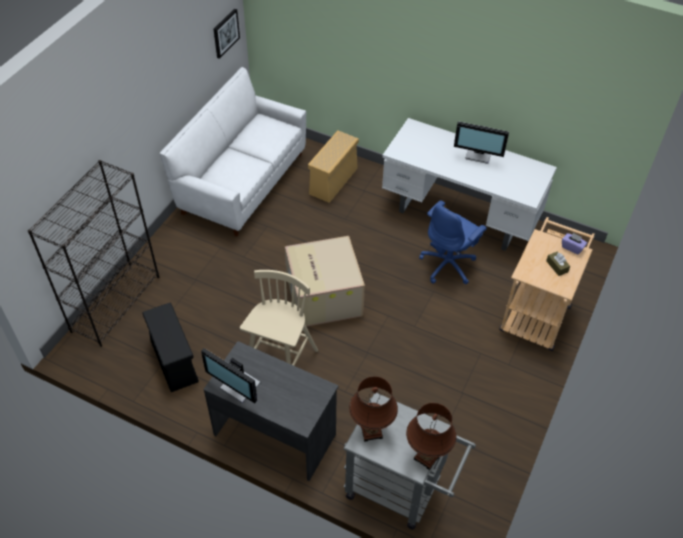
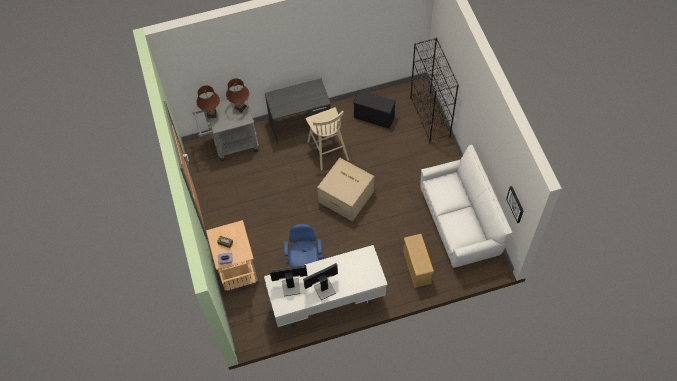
camera: 140 degrees right, 10 degrees up
(239, 387) = (309, 88): monitor -> monitor (290, 286)

